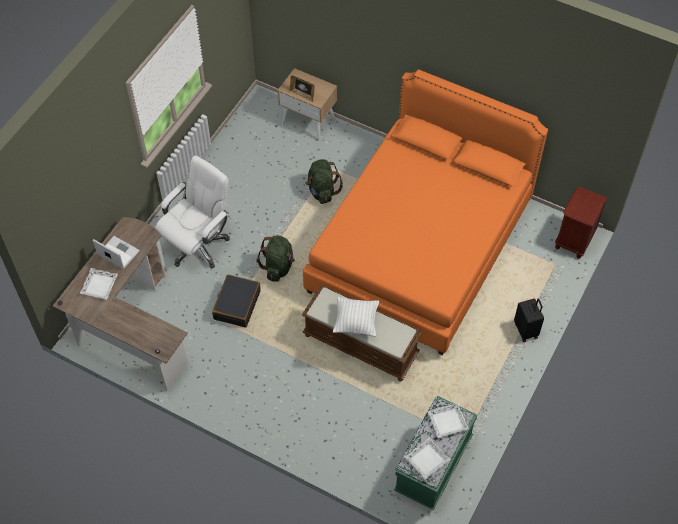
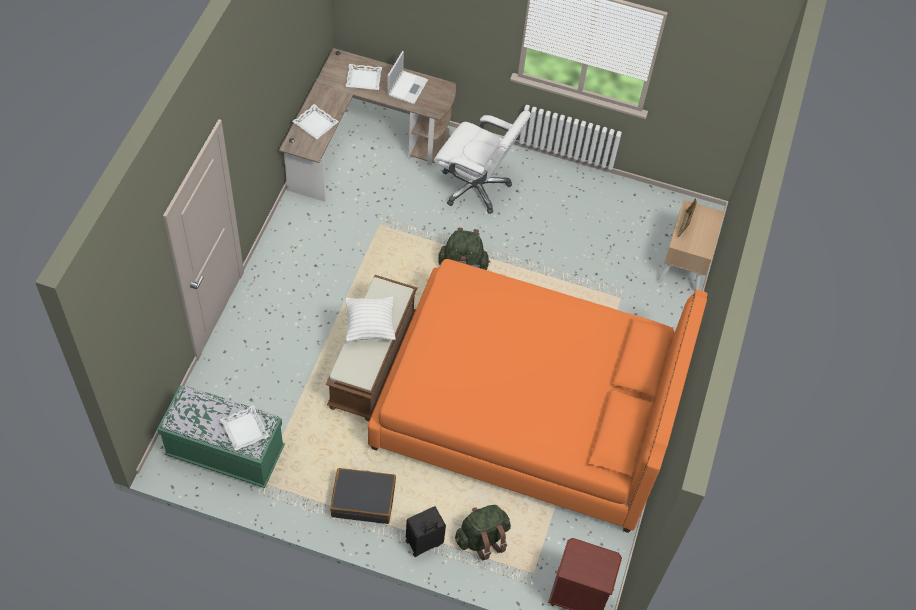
camera: 75 degrees right, 0 degrees up
(236, 305) = (404, 234): black suitcase -> black suitcase (363, 499)
(322, 191) = (582, 295): green backpack -> green backpack (482, 538)
(426, 459) = (194, 412): white tray -> white tray (316, 124)

